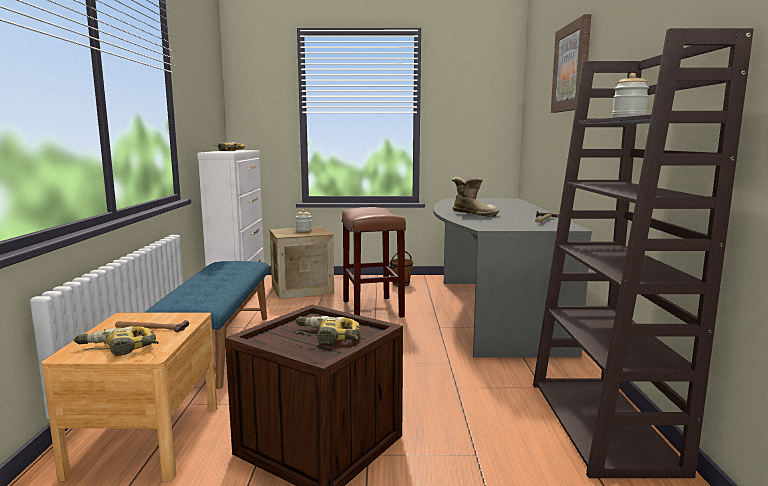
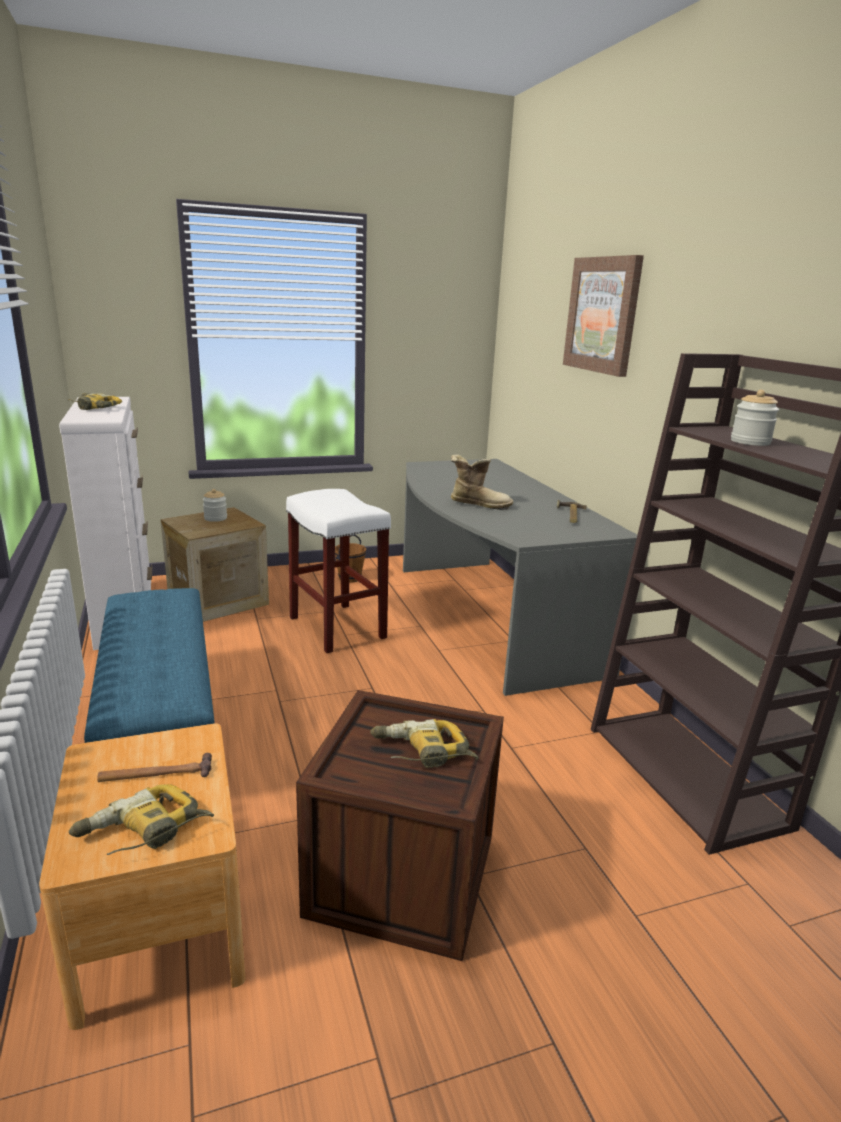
camera: 20 degrees left, 10 degrees up
(371, 308) = (336, 627): brown stool -> white stool

